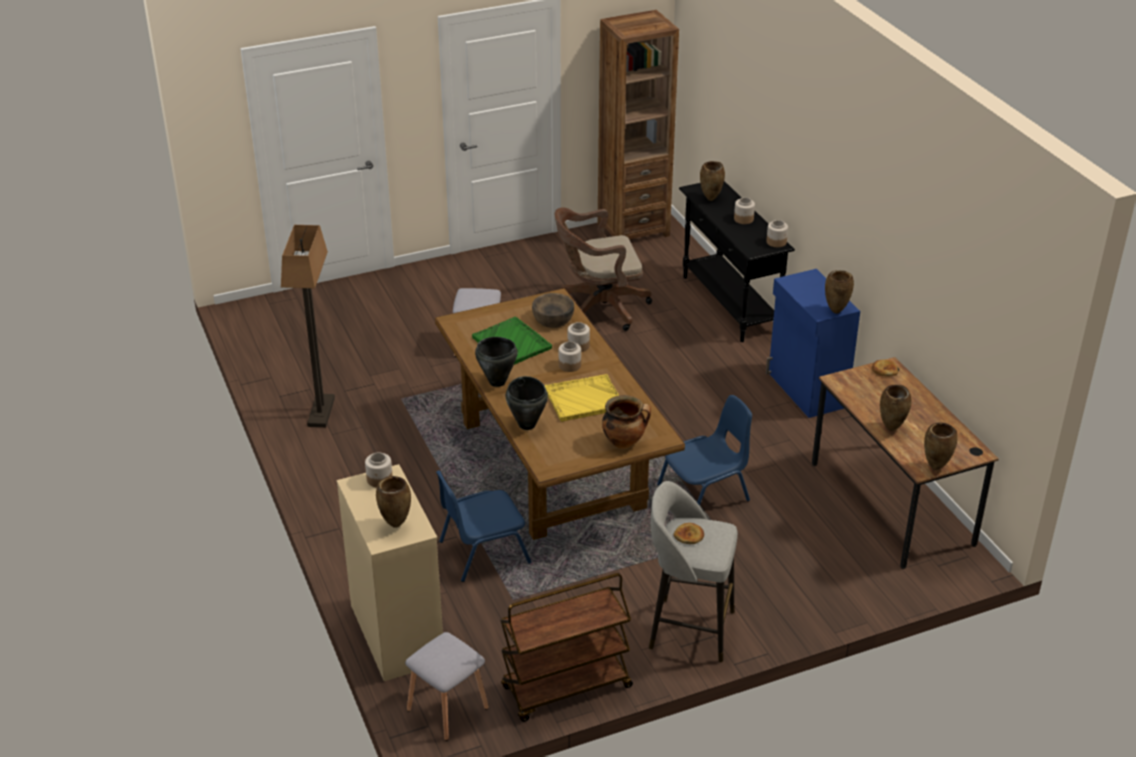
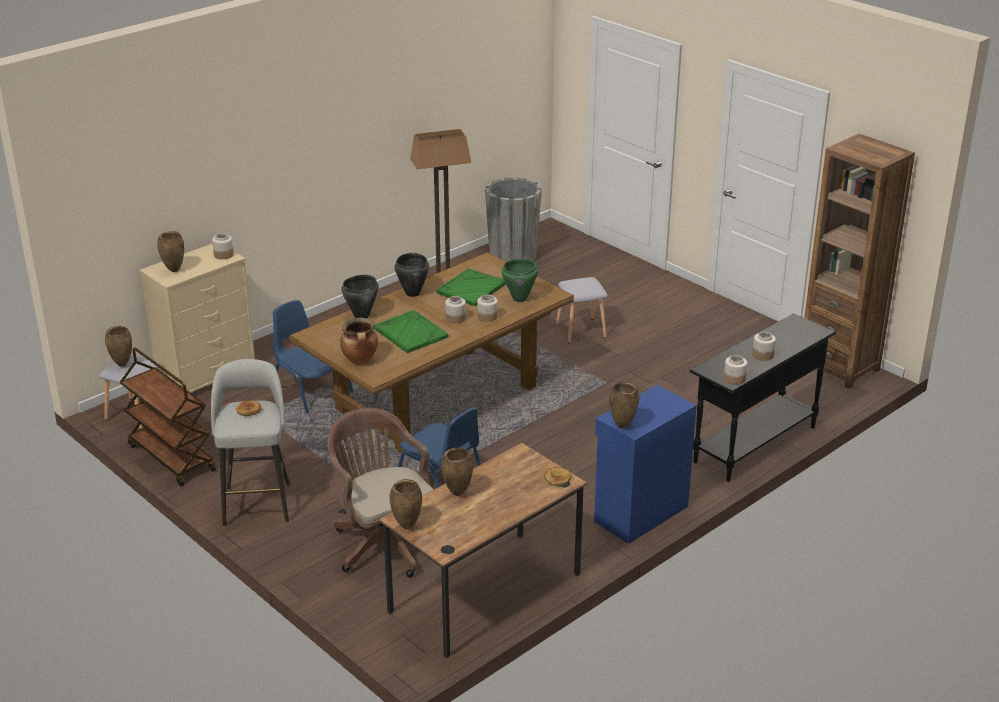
camera: 70 degrees right, 5 degrees down
(287, 349) = (512, 256): none -> grey planter
(553, 319) = (520, 299): brown bowl -> green cooking pot
(583, 399) = (410, 332): yellow tray -> green tray
(599, 308) = (685, 375): brown office chair -> brown office chair (383, 542)
(711, 199) = (784, 332): brown vase -> brown vase (122, 365)

